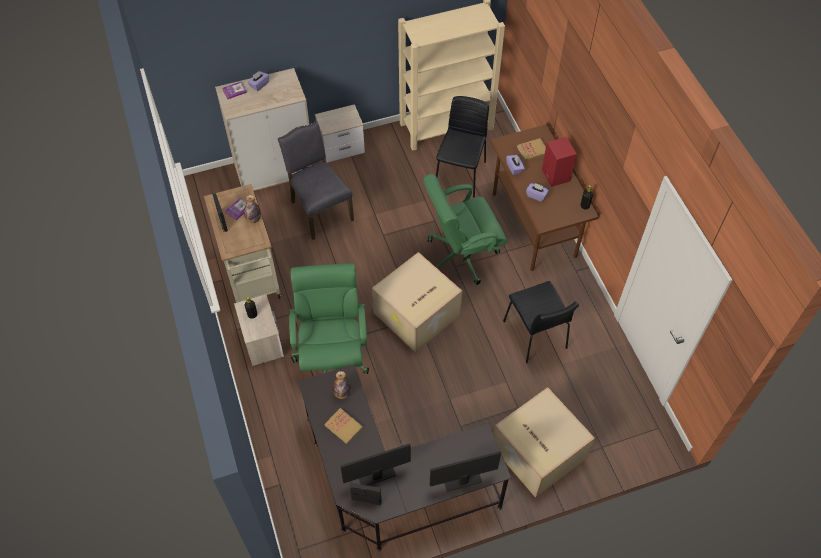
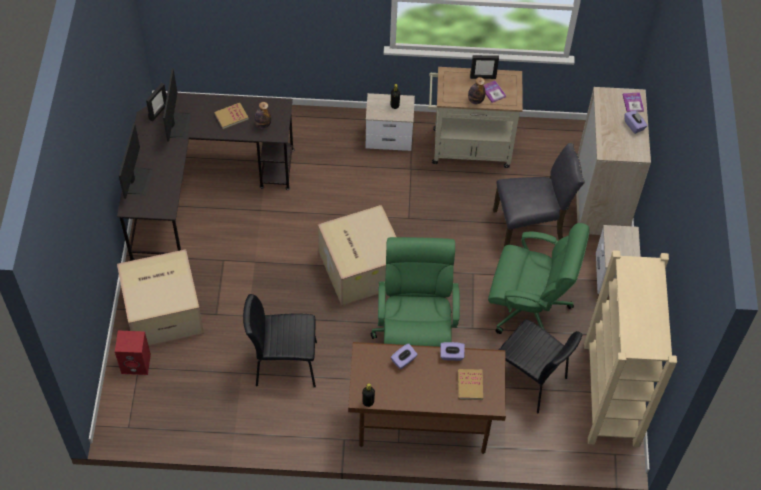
camera: 110 degrees right, 0 degrees up
(332, 356) = (347, 185): green office chair -> green office chair (528, 308)
(555, 175) = (424, 392): red speaker -> red speaker (137, 363)

